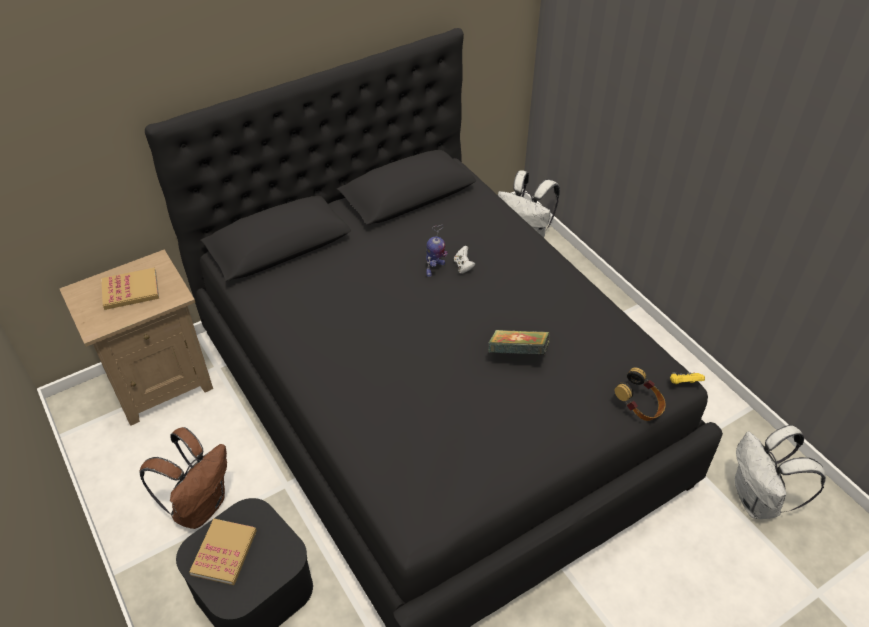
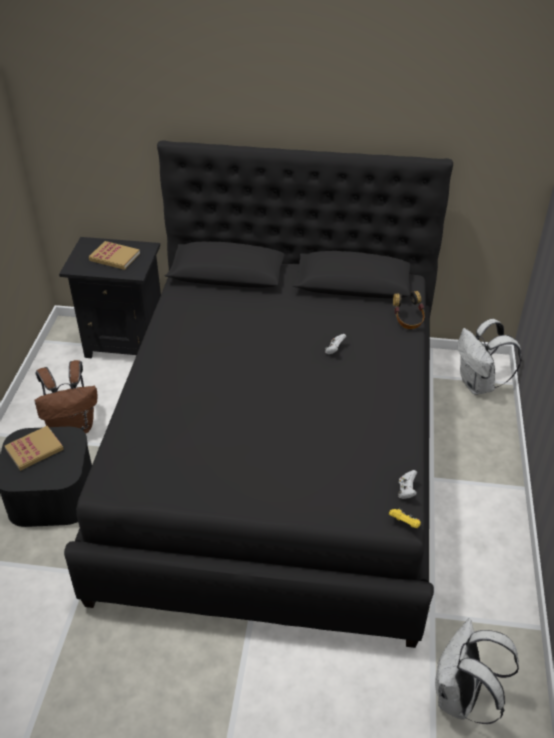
camera: 40 degrees right, 5 degrees down
(162, 384) = (125, 344): beige nightstand -> black nightstand
(434, 268) = (312, 340): toy robot -> none
(517, 354) = (302, 427): book -> none
(639, 407) = (348, 516): headphones -> headphones (408, 320)
(655, 355) = (406, 491): none -> white game controller

